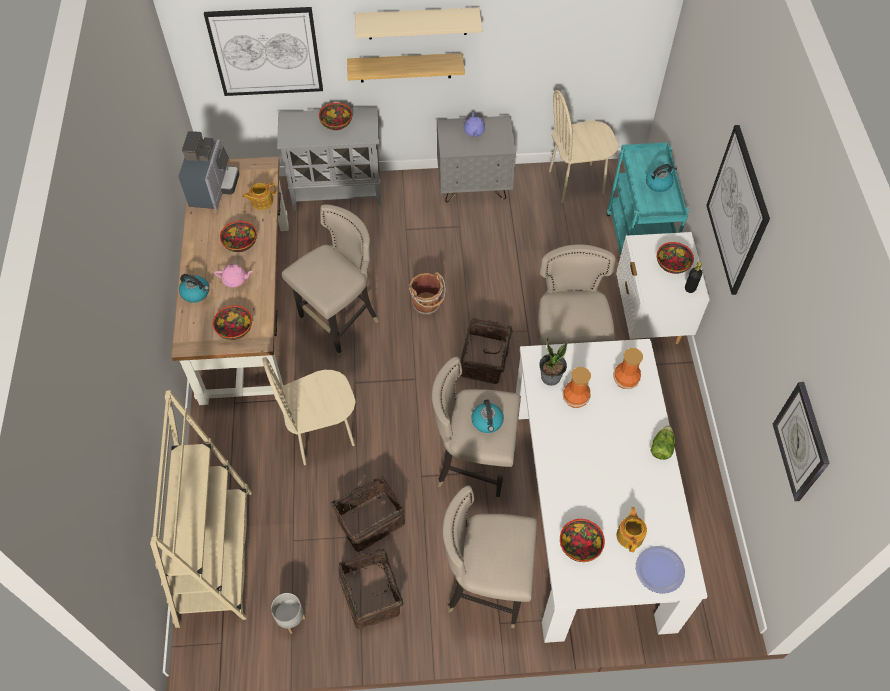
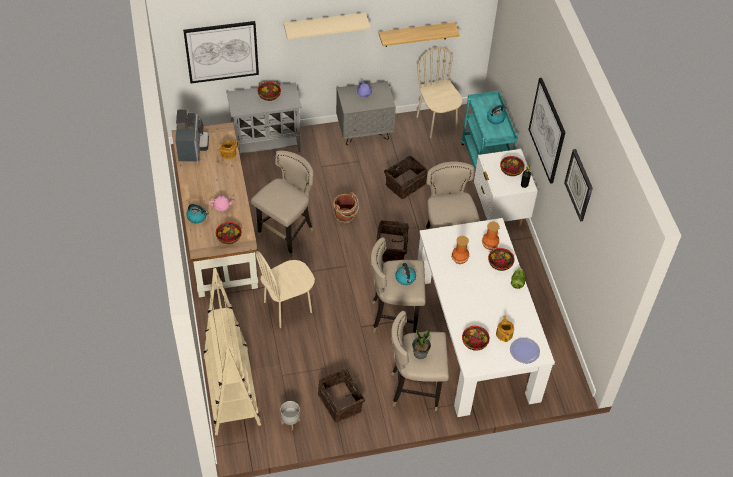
camera: 10 degrees left, 5 degrees down
(241, 243) = (220, 182): bowl -> bowl (500, 264)
(369, 519) = (331, 357): basket -> basket (404, 183)
(405, 67) = (315, 54): shelf -> shelf (416, 34)
(550, 377) = (442, 247): potted plant -> potted plant (420, 353)
(576, 182) = (437, 123): beige chair -> beige chair turned 90 degrees clockwise
(801, 442) = (598, 260): wall clock -> wall clock (579, 185)

